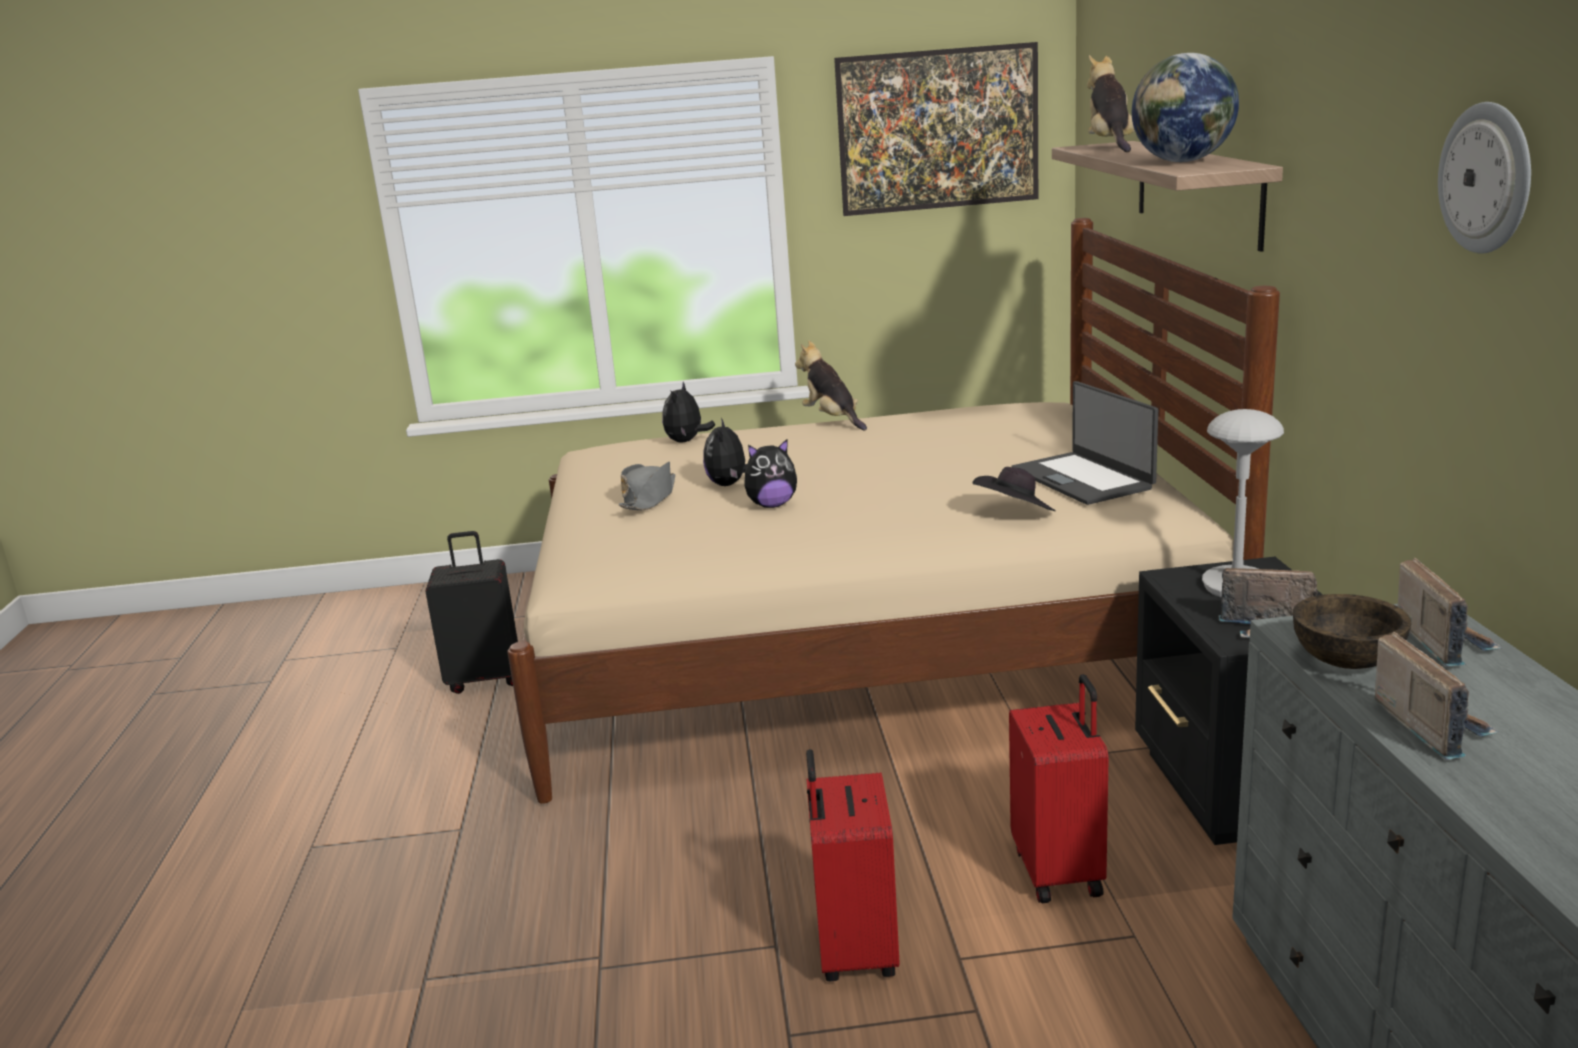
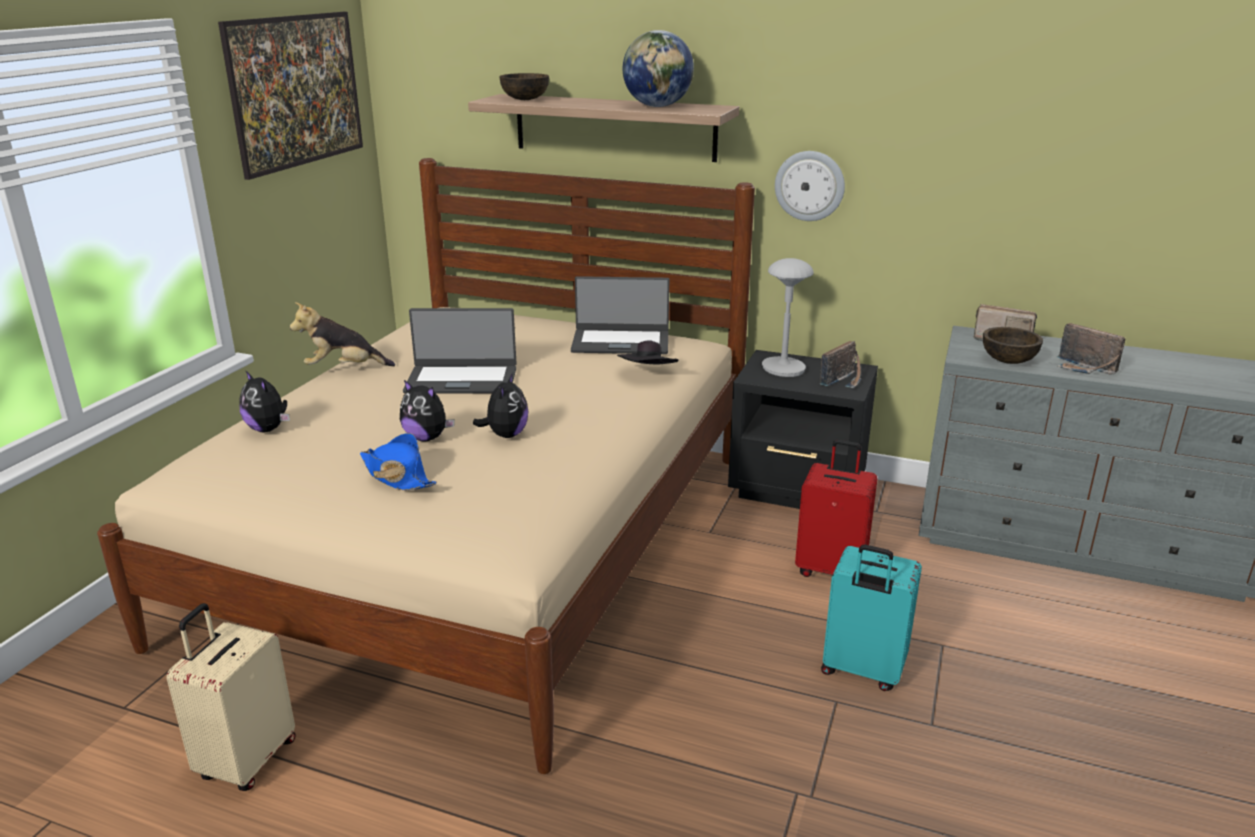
camera: 65 degrees left, 5 degrees up
(485, 679) = (246, 760): black suitcase -> beige suitcase
(649, 498) = (397, 476): grey hat -> blue hat
(853, 951) = (862, 671): red suitcase -> turquoise suitcase
(868, 457) = (461, 380): none -> laptop
(1111, 147) = (525, 99): plush toy -> brown bowl
(1431, 726) = (1084, 368): radio -> radio turned 150 degrees counterclockwise
(1487, 178) = (960, 104): wall clock -> wall clock (809, 185)

